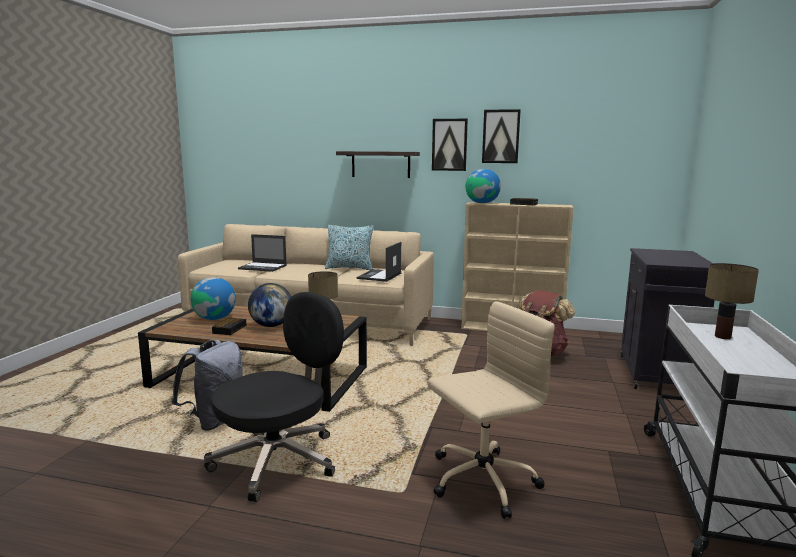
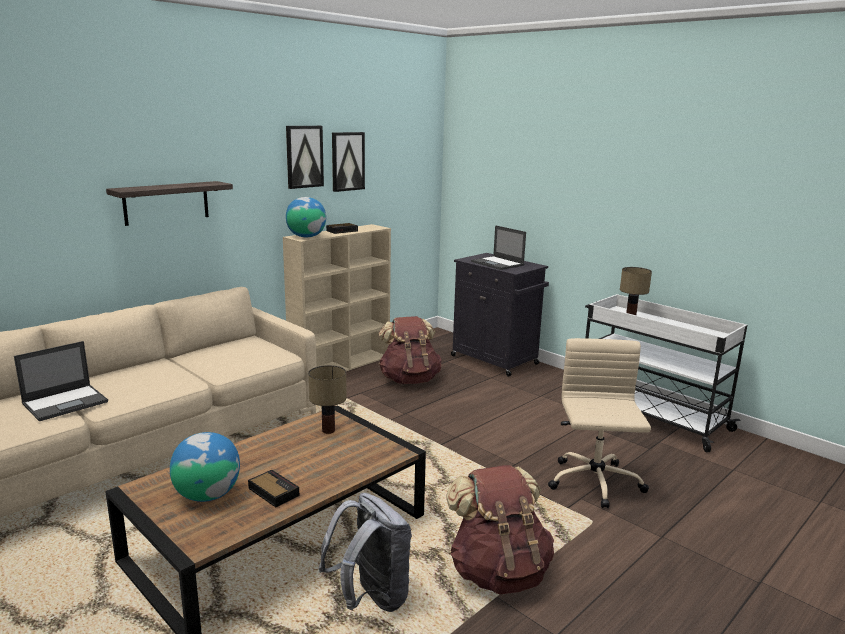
camera: 60 degrees left, 5 degrees up
(271, 325) = (297, 462): globe -> none
(279, 460) = (498, 572): black office chair -> brown backpack
(349, 268) = (181, 358): pillow -> none
(379, 276) = (254, 355): laptop -> laptop (498, 263)
(449, 144) = (252, 169): picture -> picture (347, 161)

